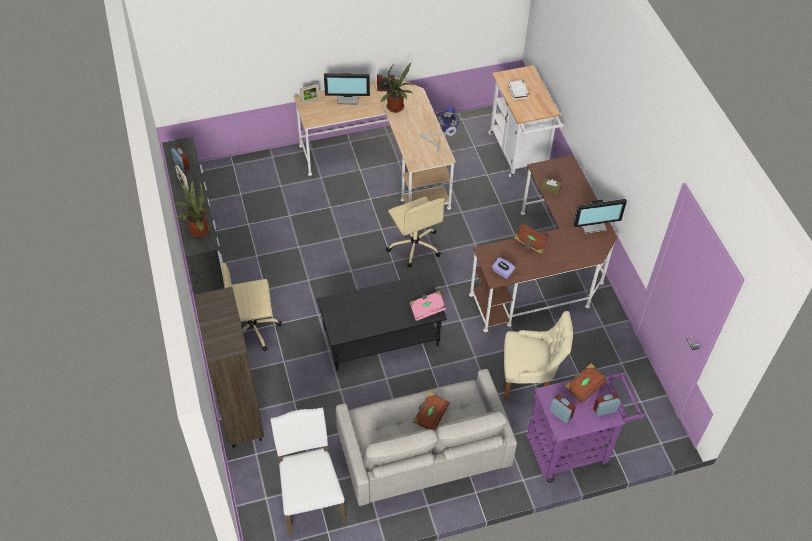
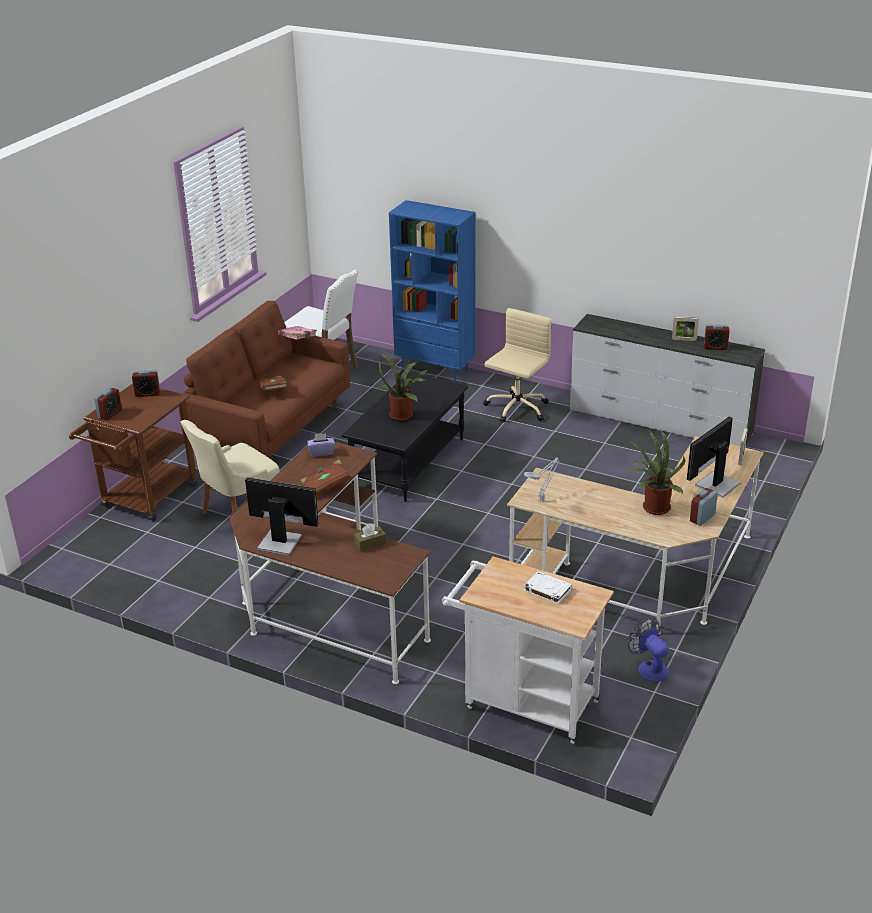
camera: 135 degrees right, 20 degrees down
(197, 230) = (611, 327): potted plant -> potted plant (403, 415)
(240, 418) = (436, 371): brown bookcase -> blue bookcase
(414, 246) = (489, 536): beige office chair -> none
(422, 455) = (271, 428): grey sofa -> brown sofa
(427, 309) = (366, 429): pink book -> pink book (298, 339)
(574, 448) = (144, 500): purple cart -> brown cart
(584, 387) = (144, 416): brown book -> none
(593, 224) = (279, 541): monitor -> monitor turned 75 degrees clockwise

